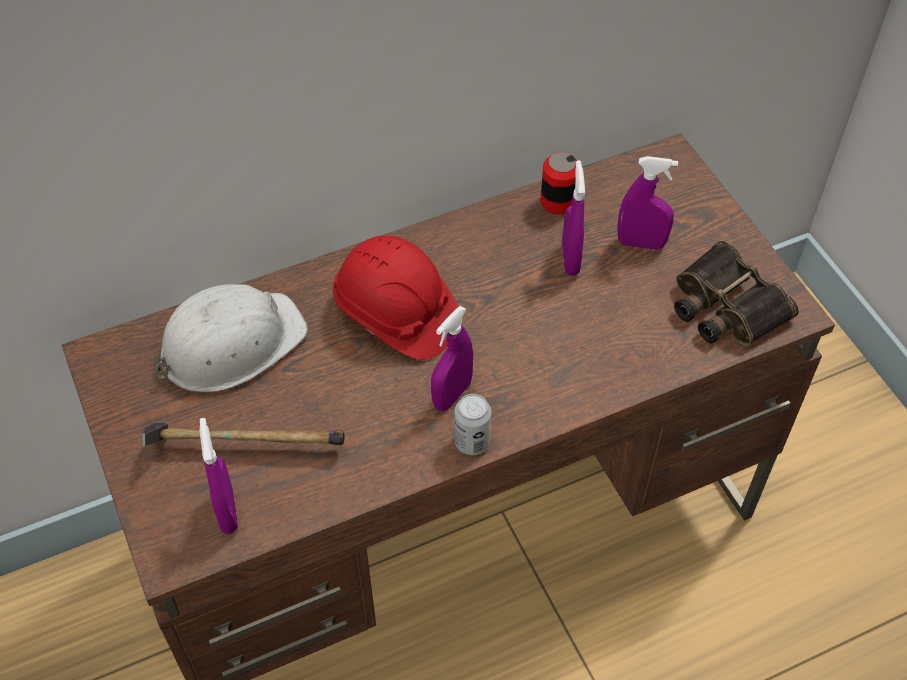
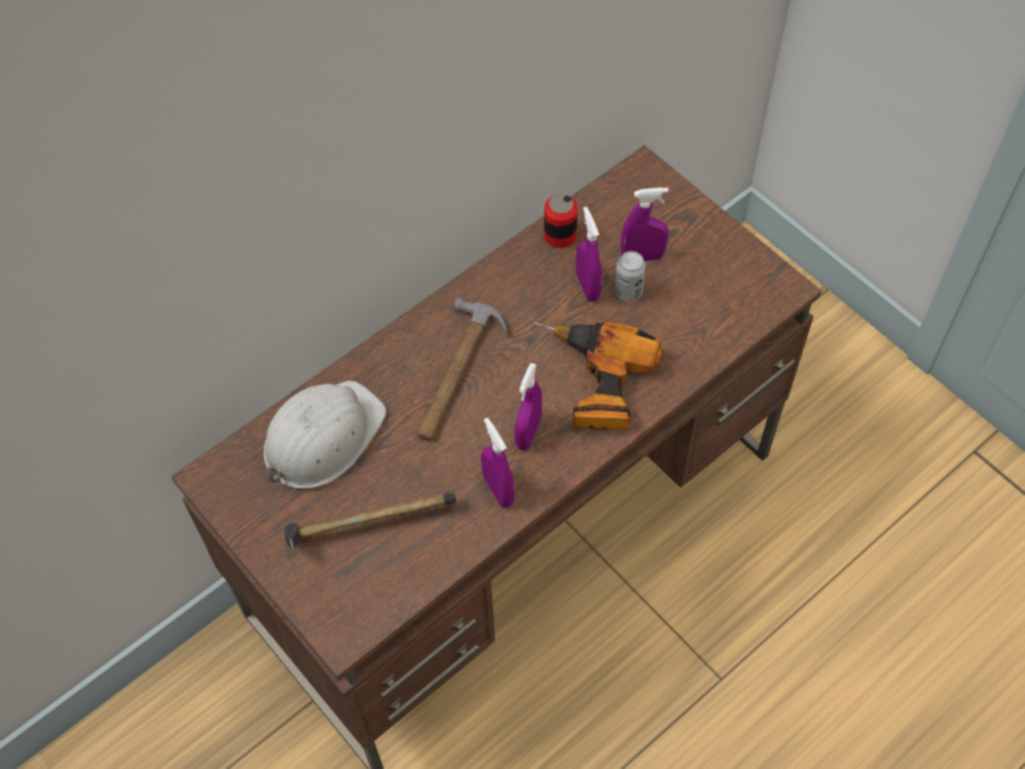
camera: 15 degrees left, 5 degrees up
(227, 511) = (376, 584): purple spray bottle -> purple spray bottle (498, 490)
(396, 314) = (456, 374): red hard hat -> hammer
(472, 442) = (558, 470): can -> can (628, 291)
(543, 360) = (594, 383): none -> power drill
(724, 306) = (728, 297): binoculars -> none

